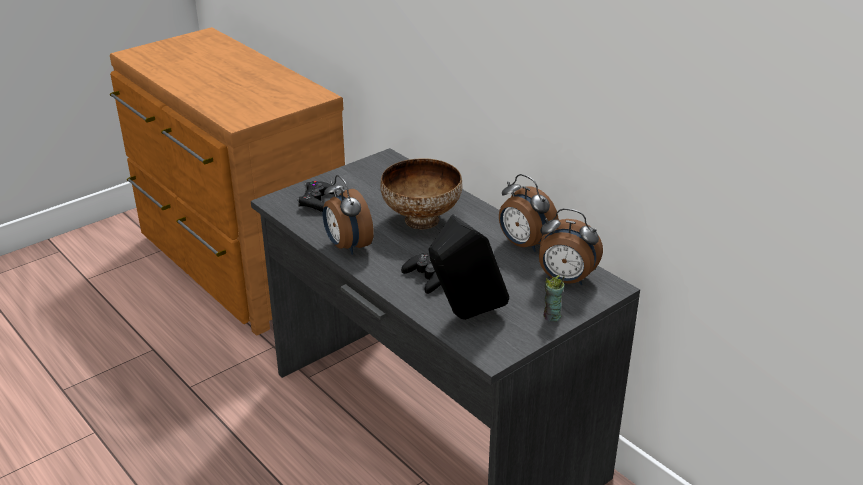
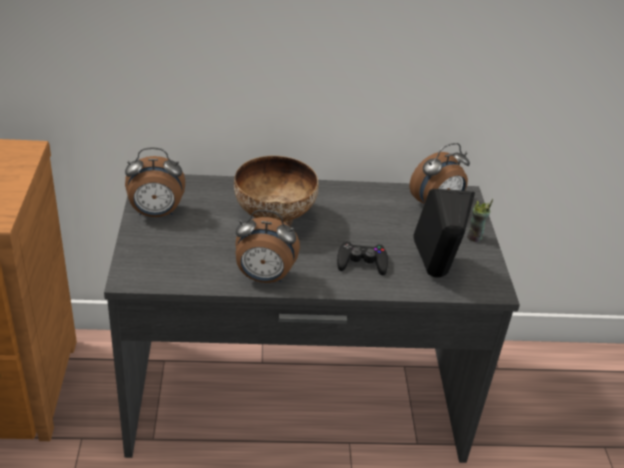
camera: 55 degrees left, 5 degrees up
(317, 201) = (165, 255): black game controller -> none
(524, 244) = (370, 196): alarm clock -> alarm clock (156, 213)

